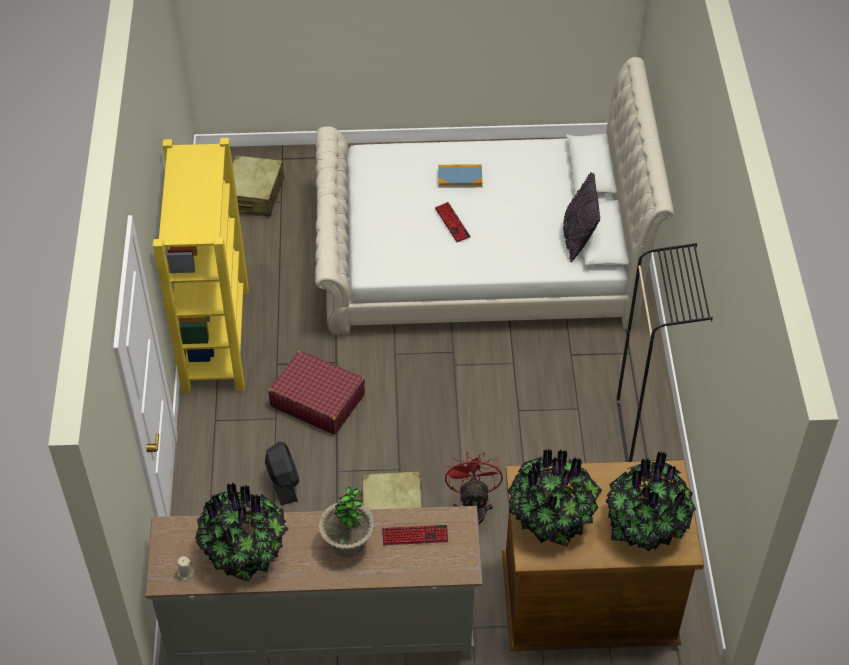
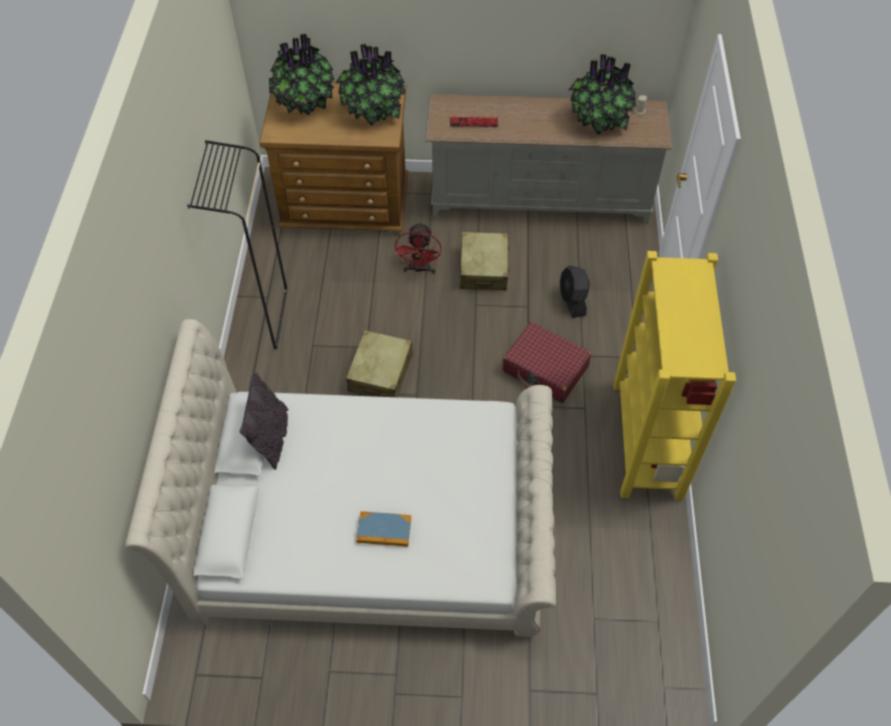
camera: 175 degrees left, 5 degrees up
(253, 195) = (627, 632): beige suitcase -> beige suitcase (380, 372)
(348, 544) = (523, 121): potted plant -> none
(452, 223) = (402, 467): keyboard -> none

